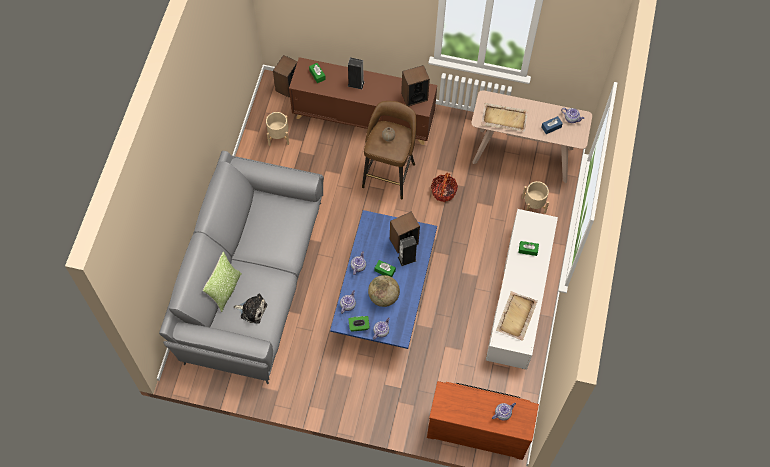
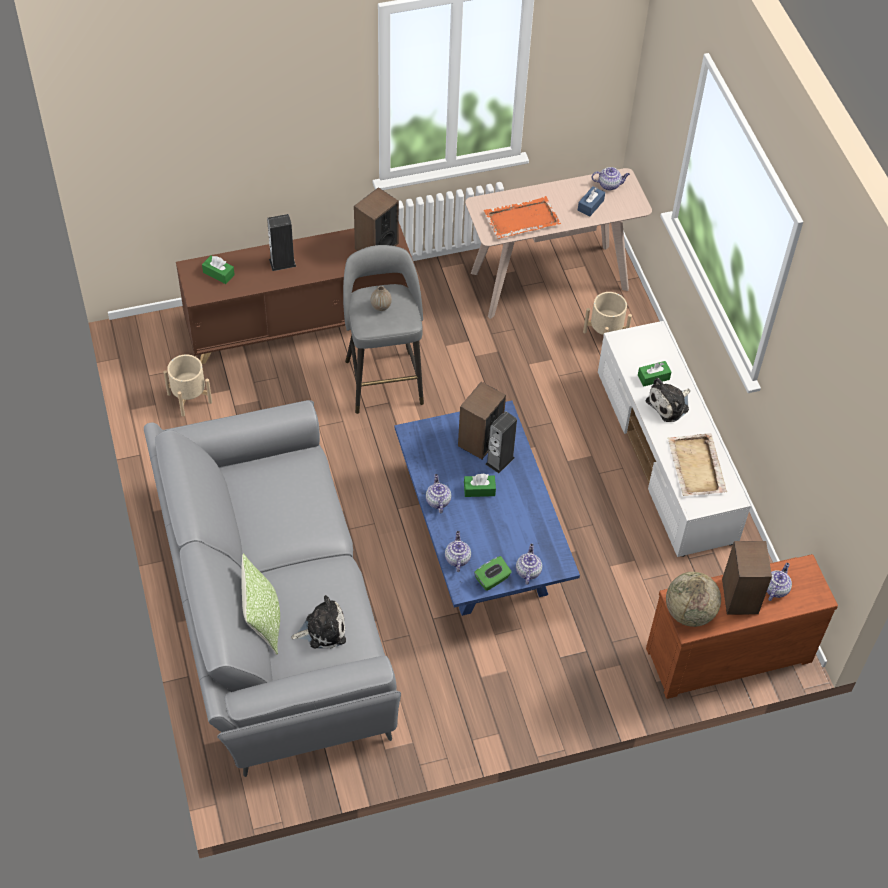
camera: 30 degrees left, 10 degrees down
(287, 86) = (160, 328): speaker -> speaker (739, 596)
(383, 297) = (501, 524): globe -> globe (689, 612)
(389, 174) = (383, 379): brown stool -> grey stool
(443, 192) = (474, 370): basket -> none
(503, 118) = (521, 219): beige tray -> orange tray
(526, 271) = (669, 404): none -> plush toy

